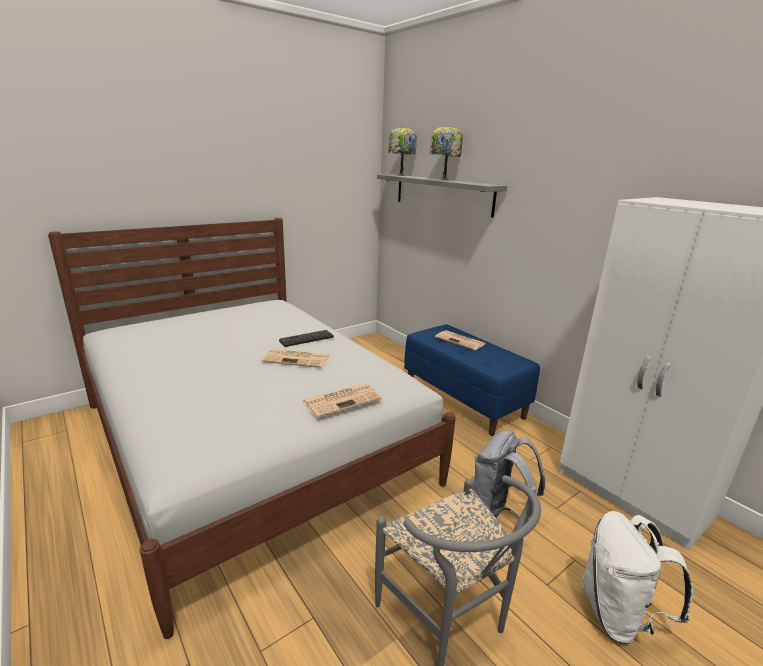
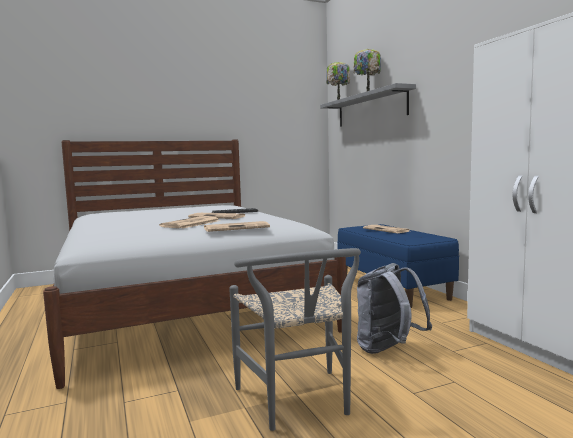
camera: 15 degrees right, 15 degrees down
(277, 386) = (190, 224): none -> newspaper
(618, 615) = (483, 417): white backpack -> none

